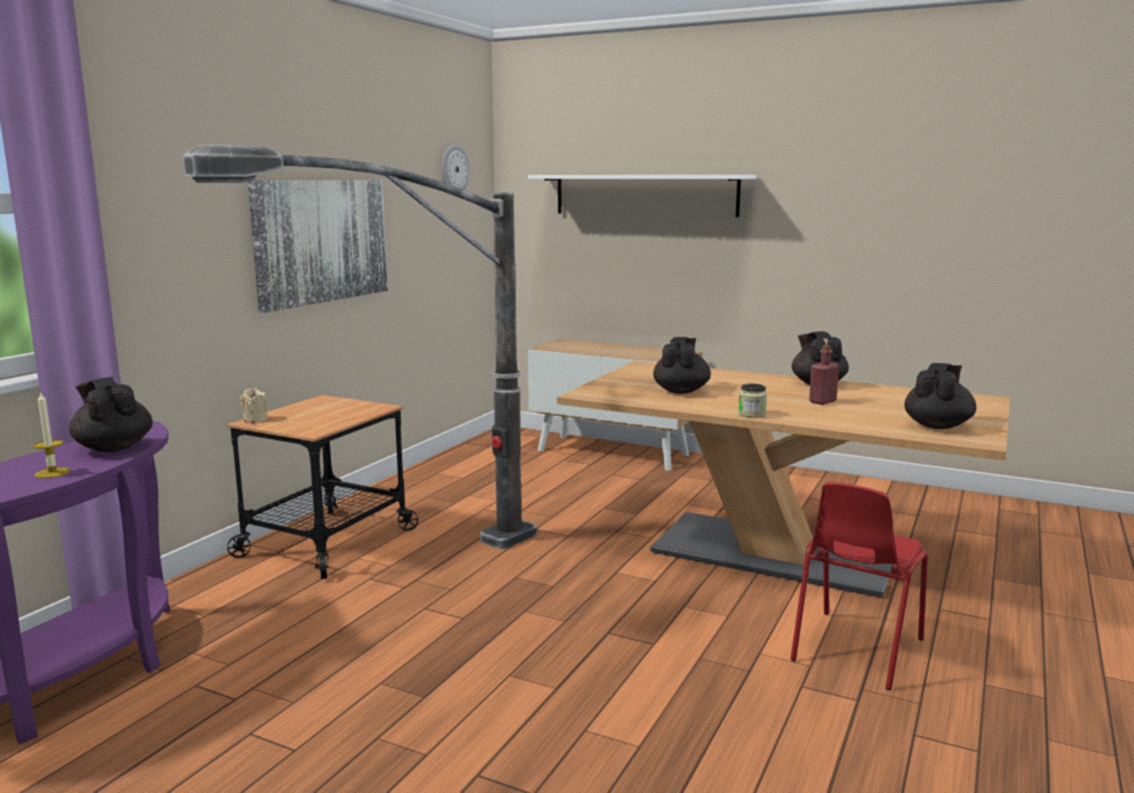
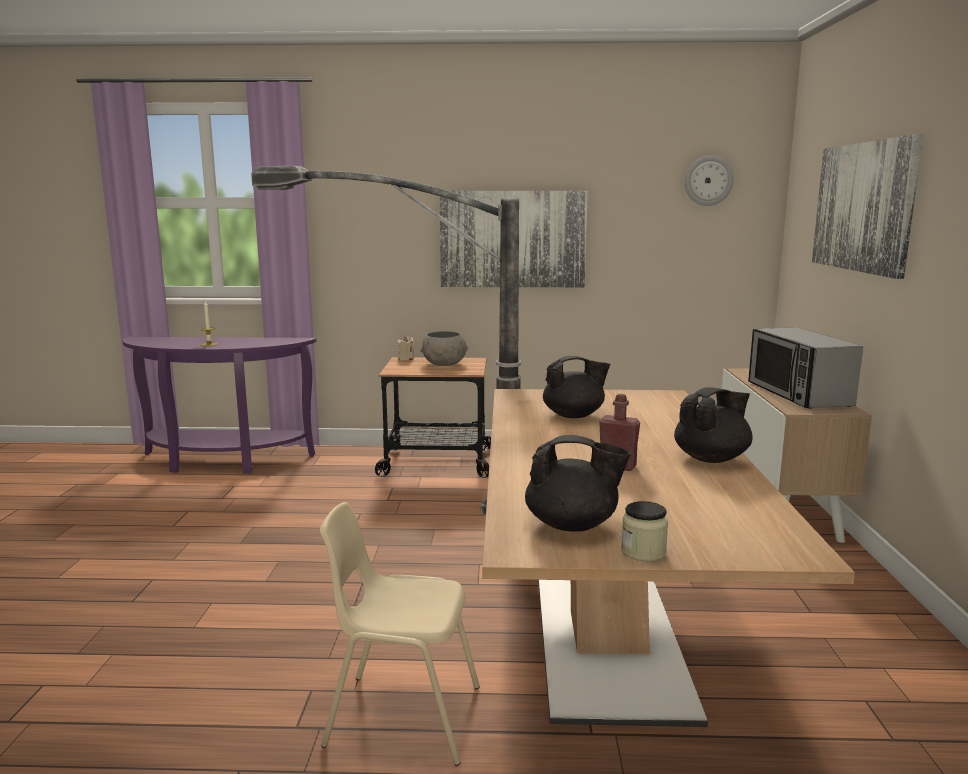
camera: 65 degrees right, 0 degrees up
(113, 448) = (257, 343): black teapot -> none
(321, 411) = (444, 364): none -> grey bowl
(633, 351) = (798, 394): none -> microwave
(645, 195) = (863, 207): white shelf -> picture
(752, 414) = (514, 445): jar -> jar (643, 552)
(854, 650) = (402, 716): red chair -> beige chair

